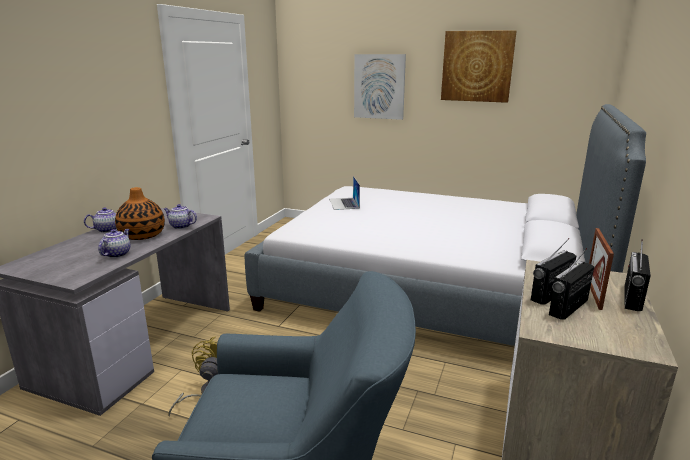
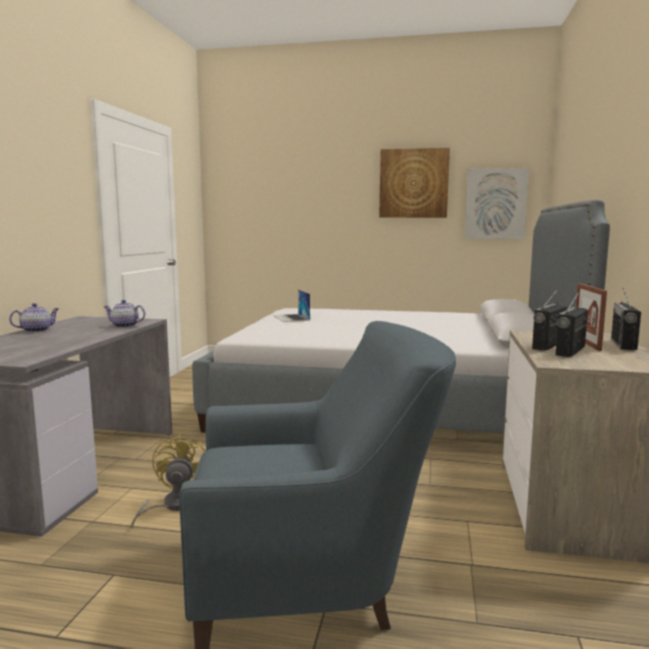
camera: 10 degrees left, 10 degrees down
(117, 254) = (61, 344): teapot -> none
(142, 235) = (82, 332): vase -> none
(379, 86) = (314, 206): picture -> picture (495, 204)

